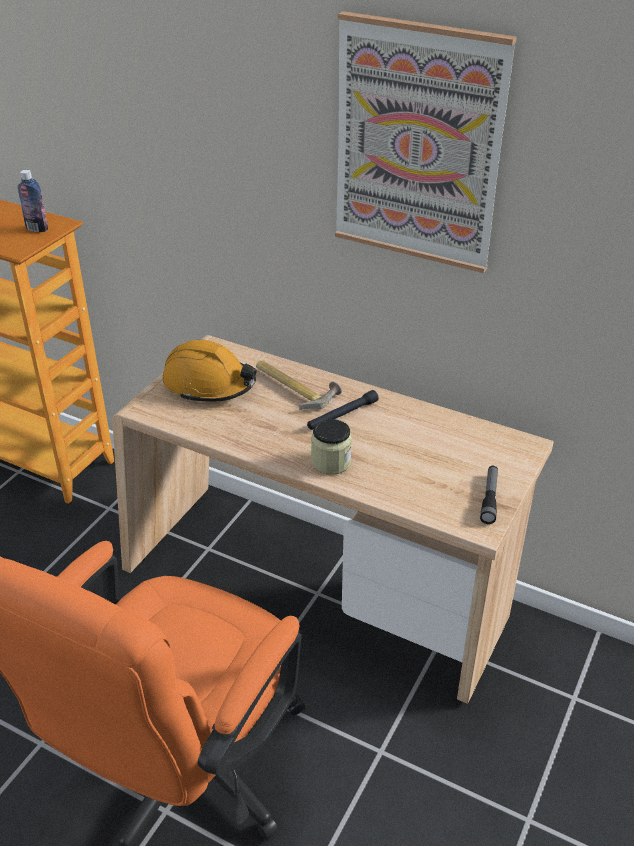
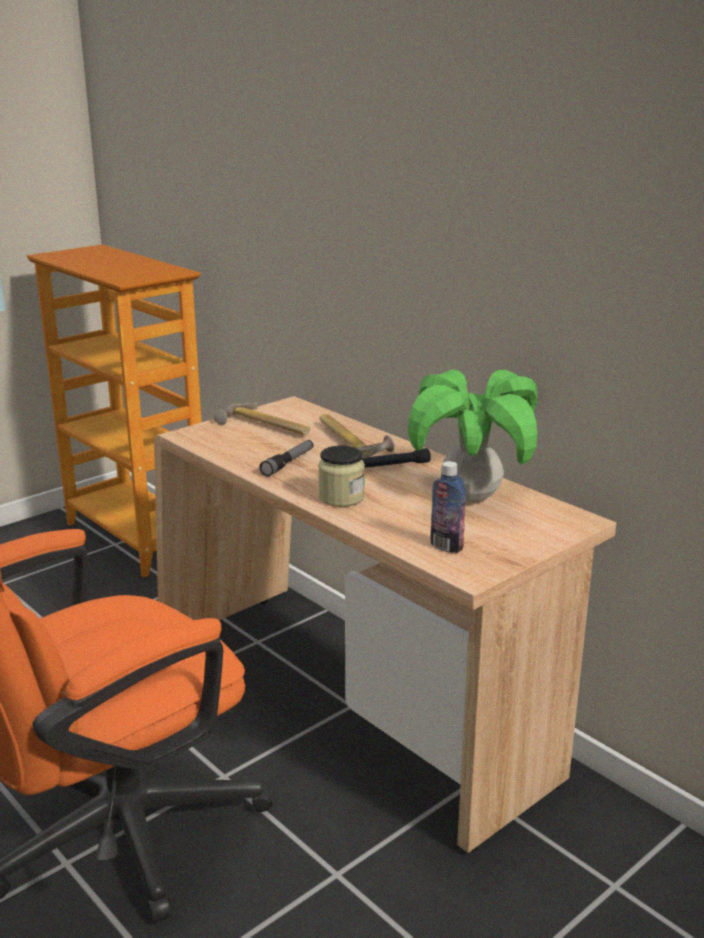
camera: 20 degrees right, 15 degrees down
(37, 229) = (155, 272): bottle -> bottle (446, 546)
(209, 384) = (264, 427): orange hard hat -> hammer
(418, 145) = (481, 154): picture -> none
(433, 438) = (471, 497): none -> potted plant
(489, 498) = (499, 553): flashlight -> flashlight (288, 463)

